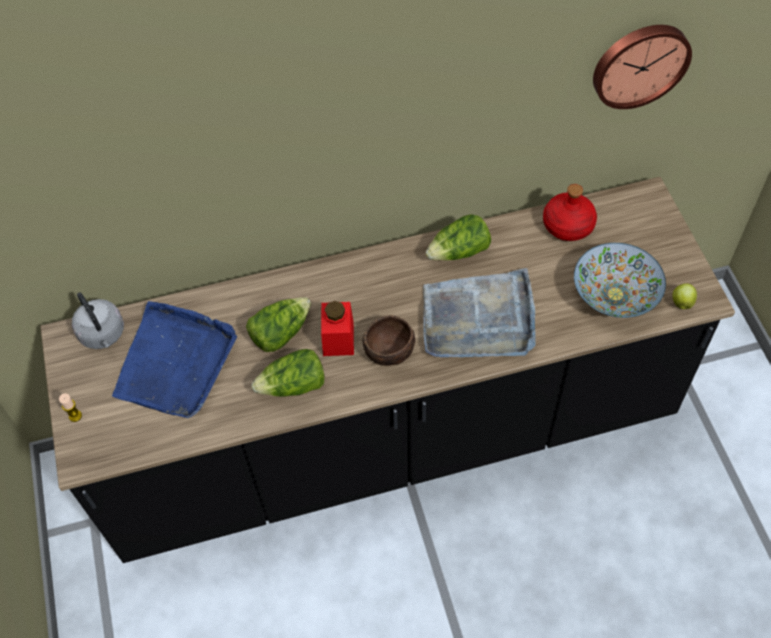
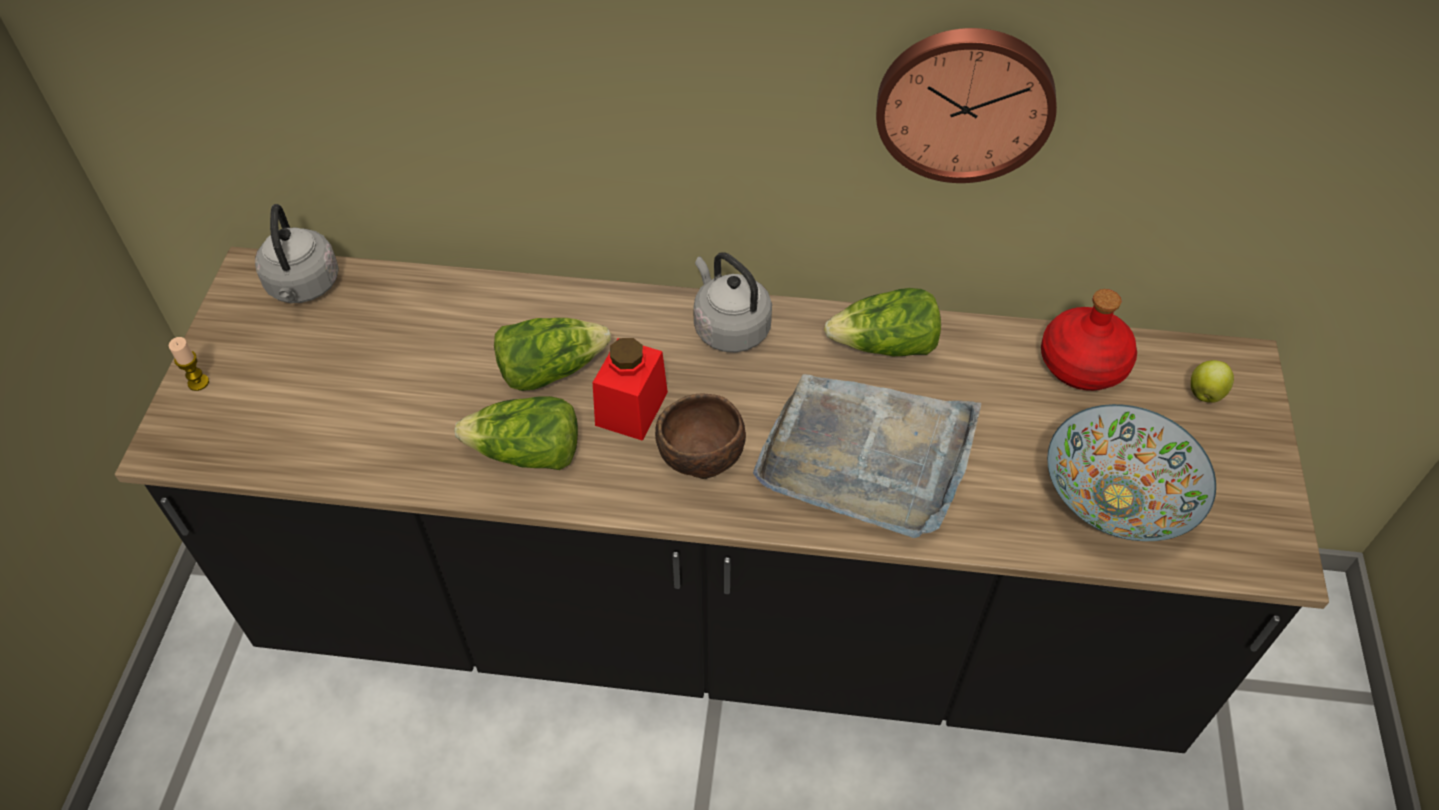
camera: 20 degrees right, 5 degrees down
(175, 363) = (377, 360): blue tray -> none
(368, 271) = (729, 327): none -> grey kettle
(639, 64) = (1287, 102): wall clock -> wall clock (965, 102)
(682, 302) = (1234, 551): apple -> apple (1205, 393)

